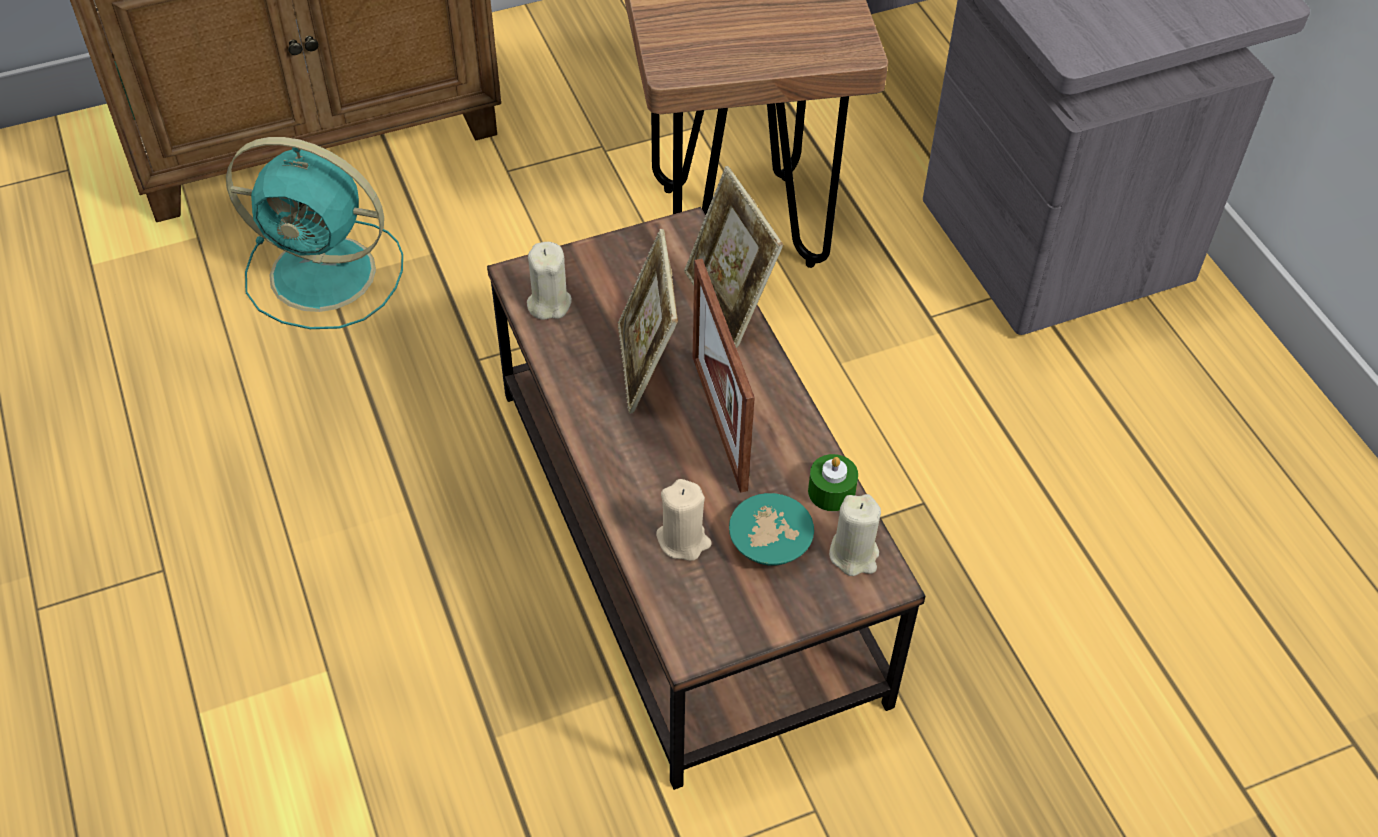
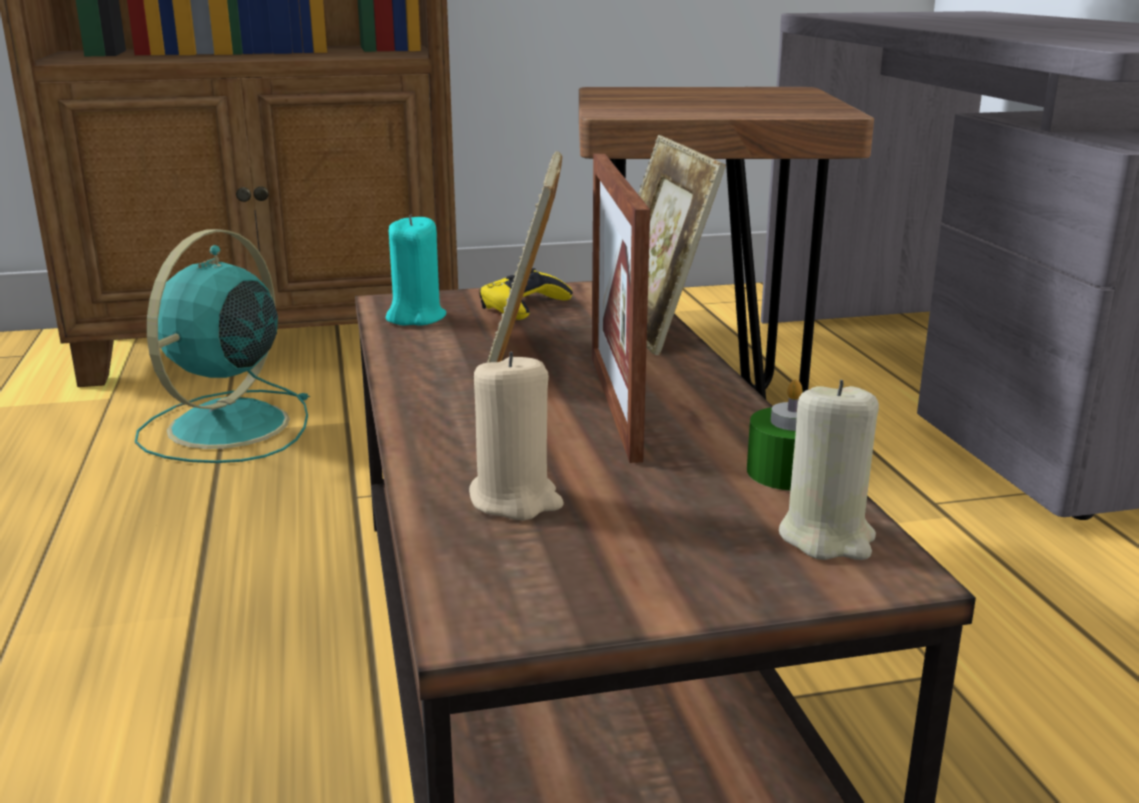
camera: 10 degrees right, 30 degrees down
(327, 274) = (225, 428): turquoise fan -> turquoise fan turned 90 degrees clockwise
(549, 303) = (415, 317): beige candle -> turquoise candle
(625, 273) = (524, 306): none -> yellow game controller
(768, 544) = (665, 514): turquoise bowl -> none

